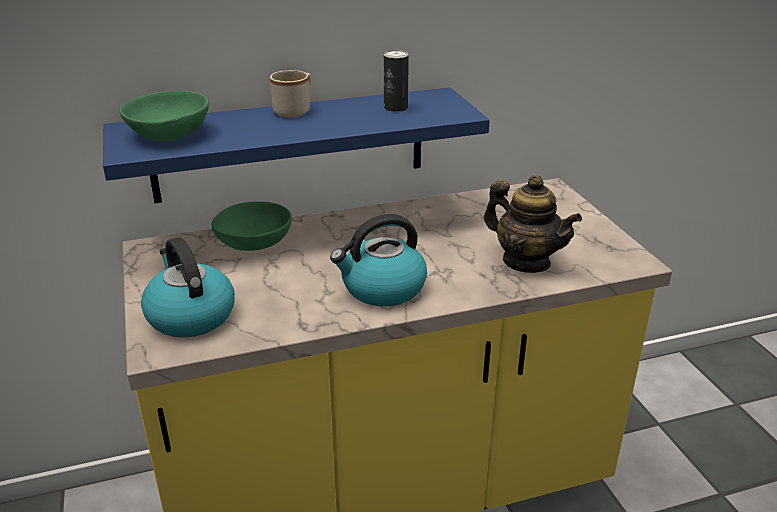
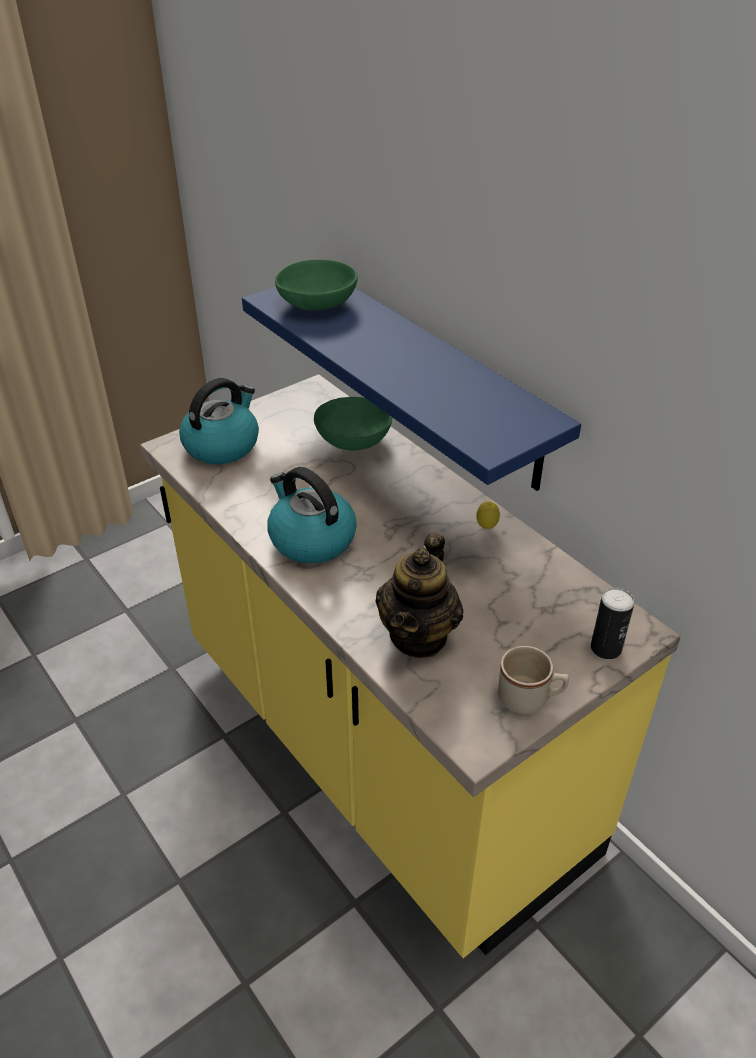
camera: 70 degrees right, 10 degrees up
(295, 110) = (420, 345): beige mug -> beige mug (529, 699)
(395, 108) = (473, 400): can -> can (606, 648)
(419, 211) = (486, 528): none -> lemon

